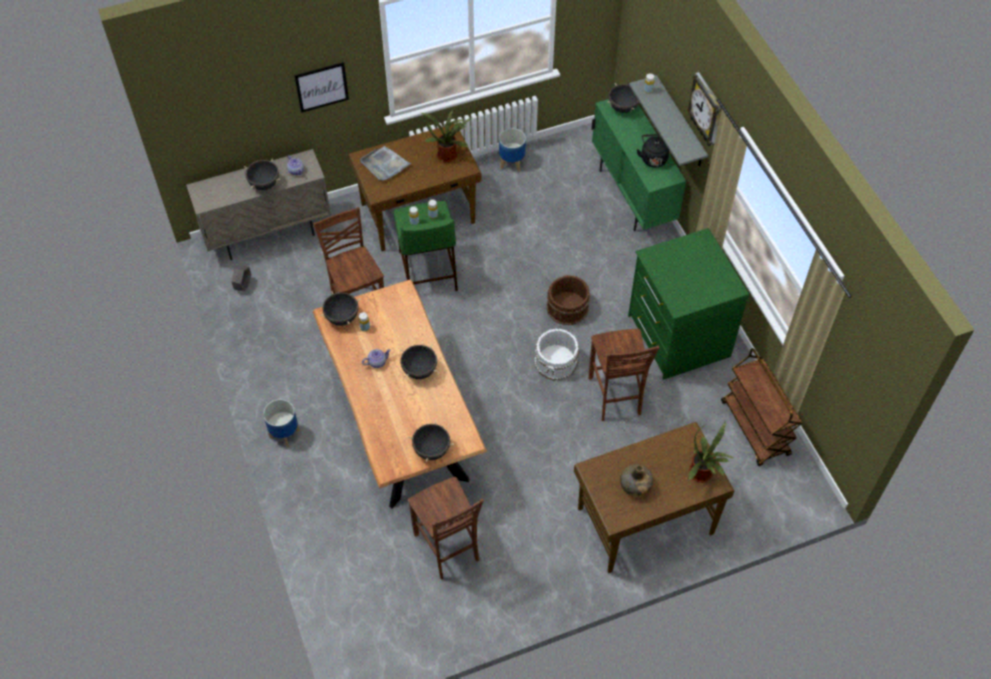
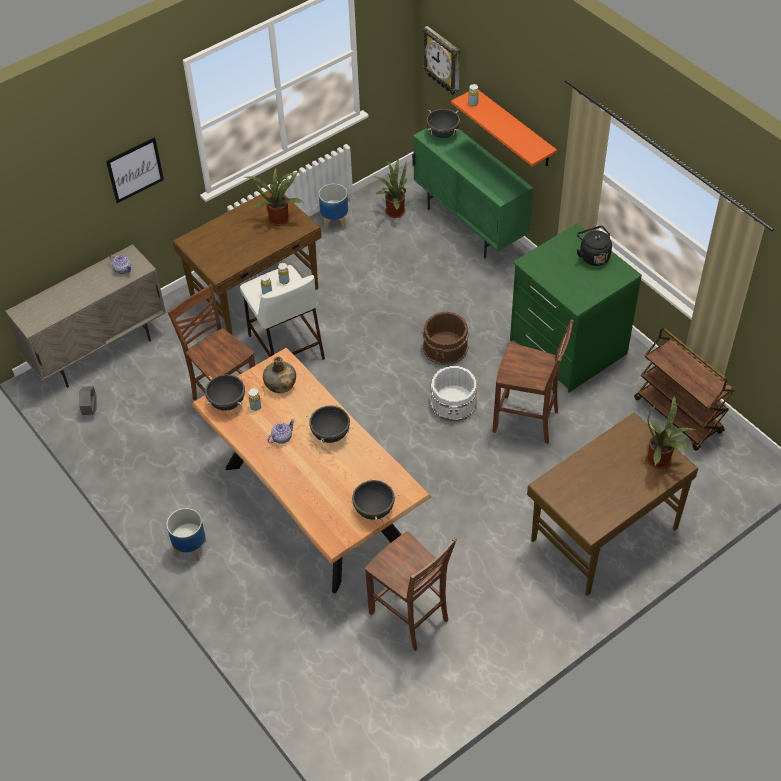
camera: 15 degrees left, 5 degrees down
(264, 184) = (93, 290): black cooking pot -> none
(384, 165) = (216, 242): grey tray -> none
(427, 270) = (285, 346): green stool -> white stool
(567, 165) = (393, 211): none -> potted plant
(615, 397) = (527, 421): brown chair -> brown chair turned 45 degrees counterclockwise
(635, 486) = (598, 489): green bottle -> green bottle (280, 384)
(653, 158) = (492, 173): black kettle -> black kettle (593, 256)
(680, 123) = (514, 128): grey shelf -> orange shelf
(707, 110) = (548, 102): wall clock -> wall clock (443, 61)

